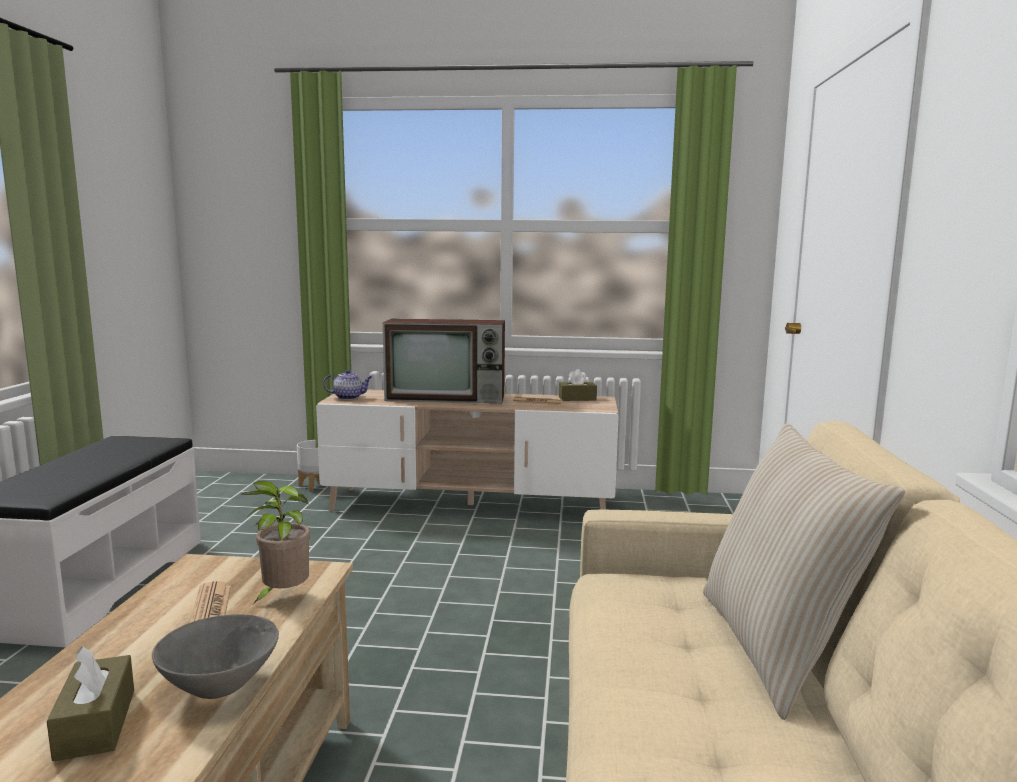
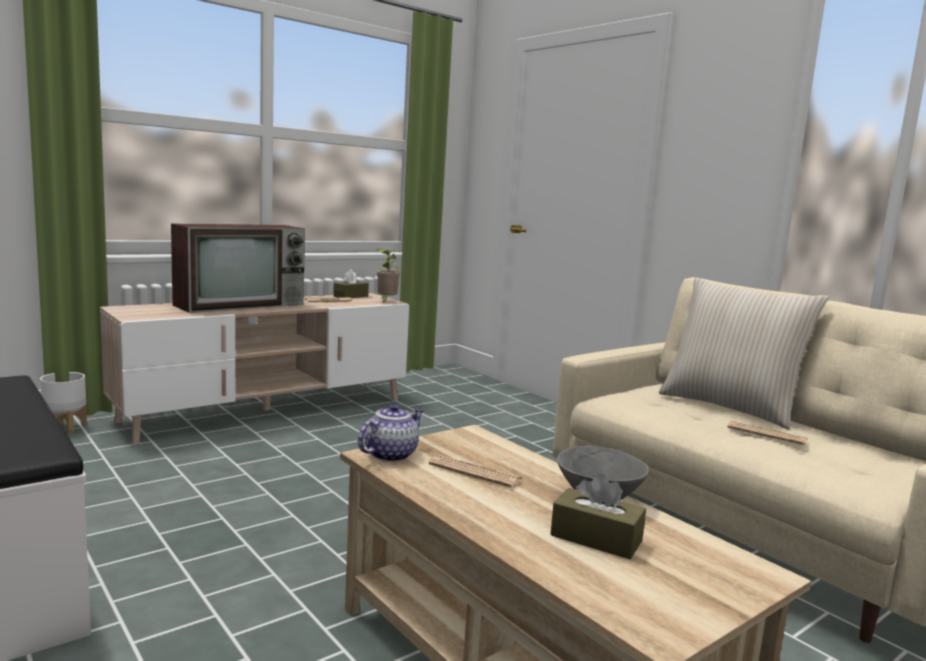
camera: 45 degrees left, 0 degrees up
(282, 597) = (493, 452): potted plant -> potted plant (386, 302)
(349, 397) = (140, 313): teapot -> teapot (391, 454)
(711, 709) = (766, 434): none -> newspaper

